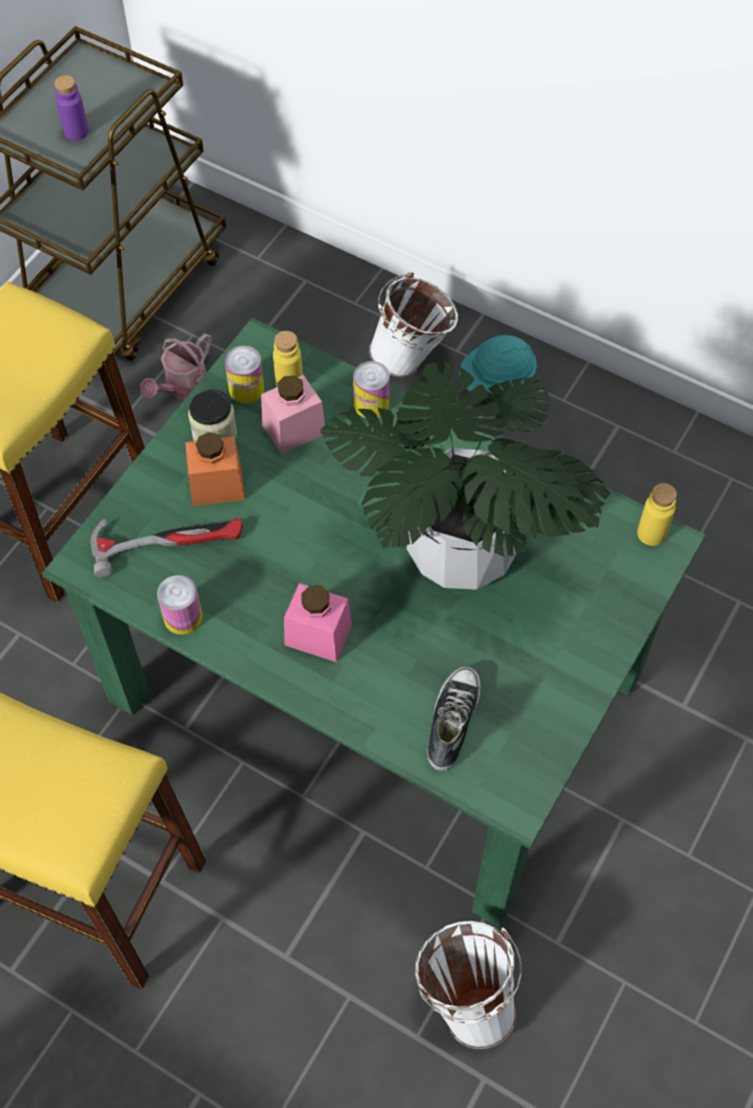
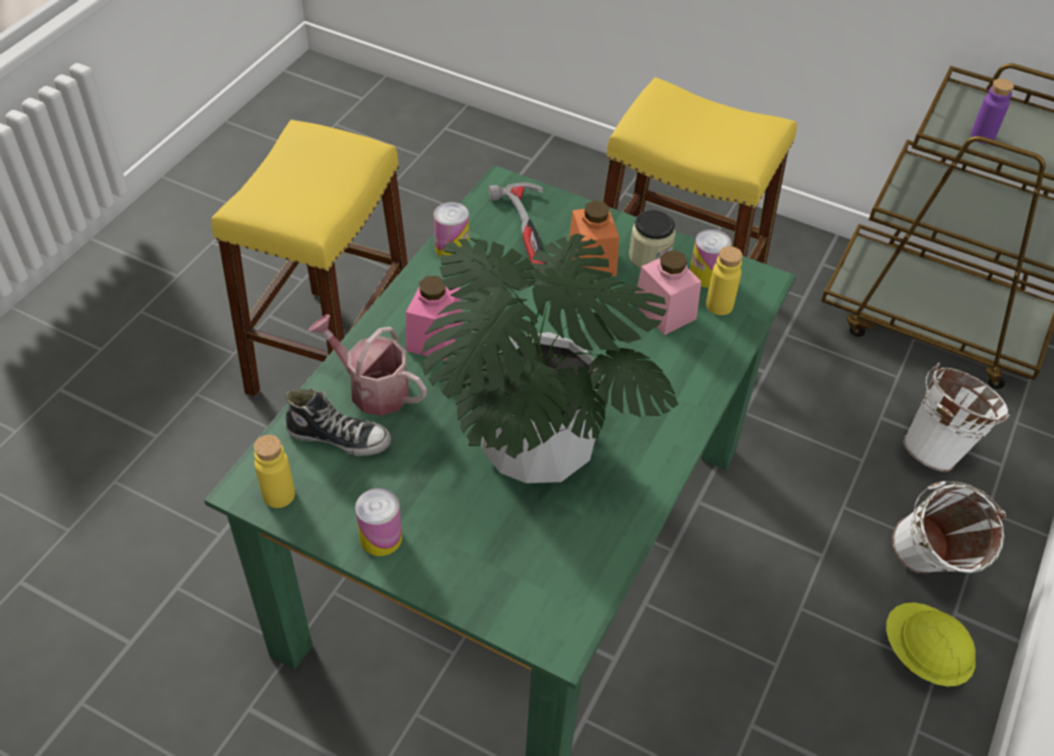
camera: 85 degrees right, 10 degrees down
(182, 386) = (833, 373): watering can -> watering can (372, 388)
(371, 404) = (706, 368): can -> can (381, 538)
(466, 997) = (206, 627): white bucket -> white bucket (939, 449)
(496, 382) = (922, 655): turquoise hard hat -> yellow hard hat
(651, 533) = (571, 624): yellow bottle -> yellow bottle (279, 495)

